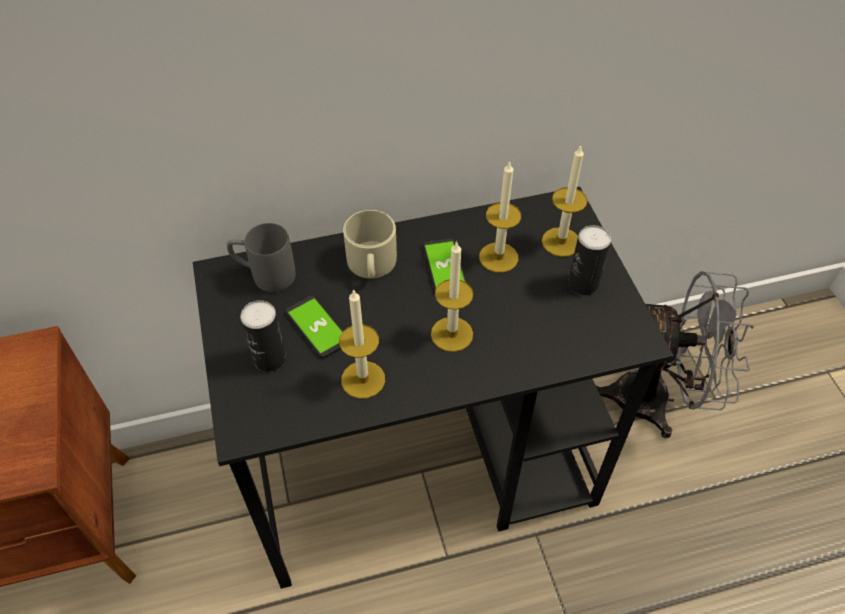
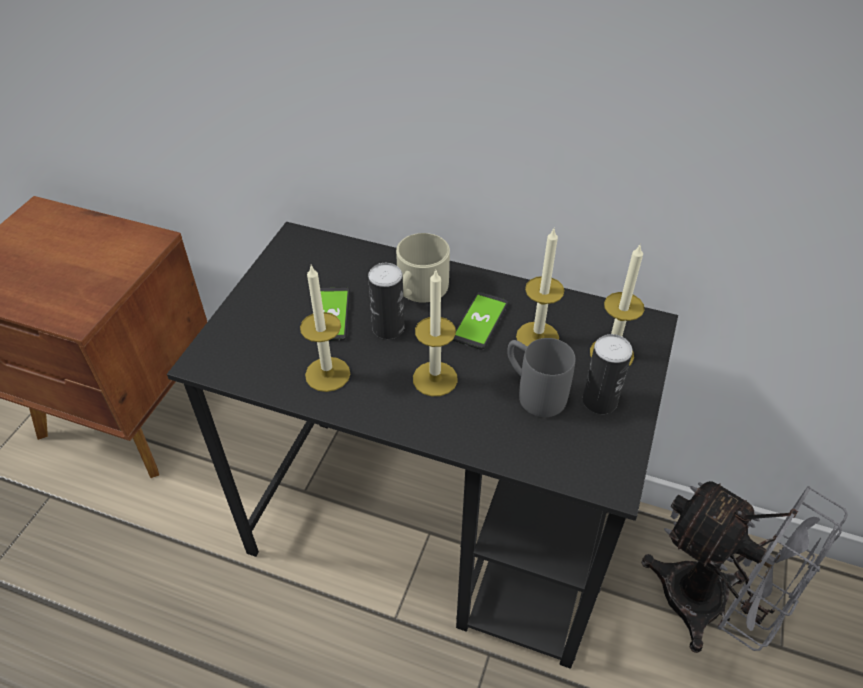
camera: 35 degrees right, 5 degrees down
(264, 275) = (328, 256): grey mug -> grey mug (533, 392)
(269, 358) = (273, 319): can -> can (388, 328)

